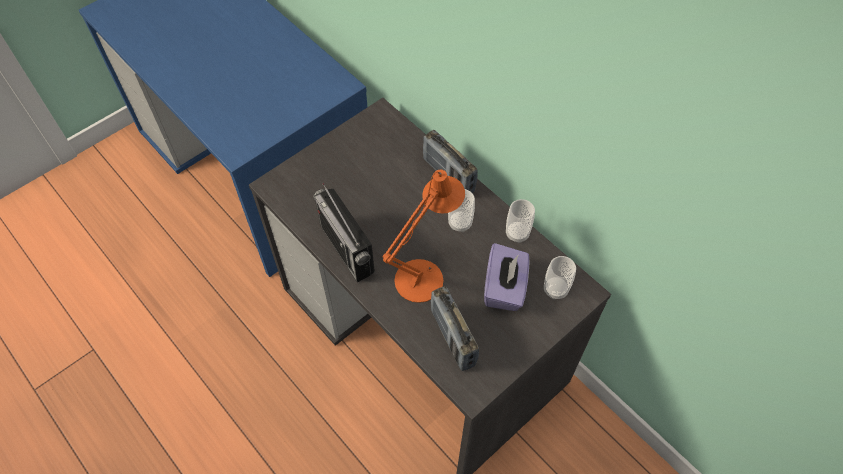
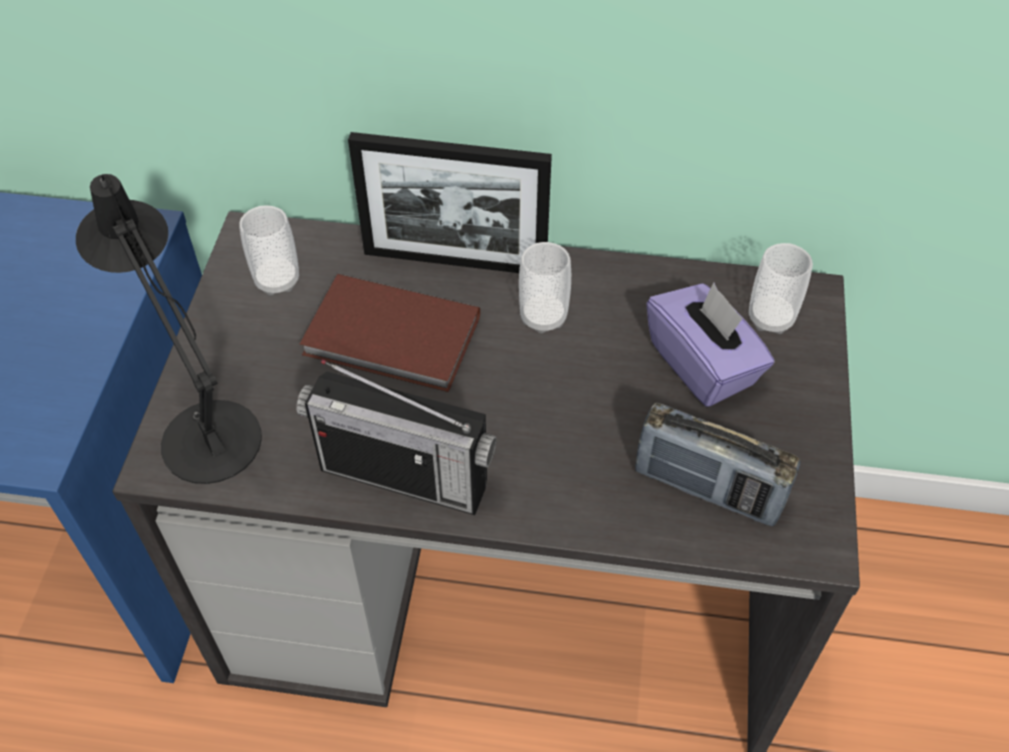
camera: 40 degrees left, 5 degrees down
(296, 183) = (205, 430): none -> black table lamp
(393, 192) = (393, 339): none -> brown book
(424, 275) = (570, 429): orange table lamp -> none
(448, 175) = (455, 261): radio -> picture frame
(517, 233) = (639, 278): cup -> cup (277, 280)

